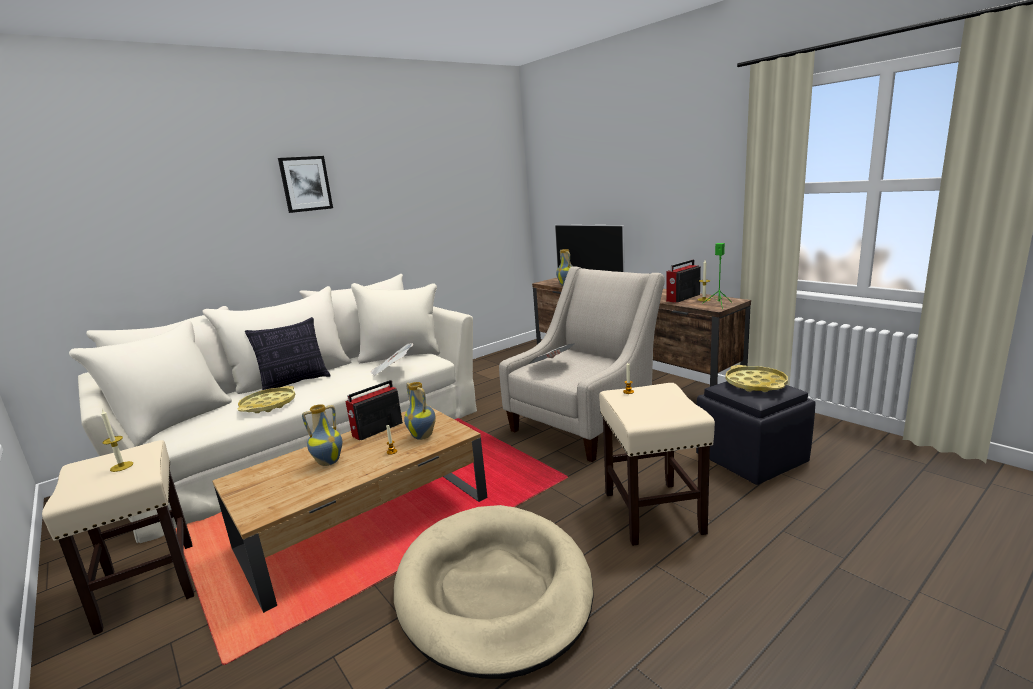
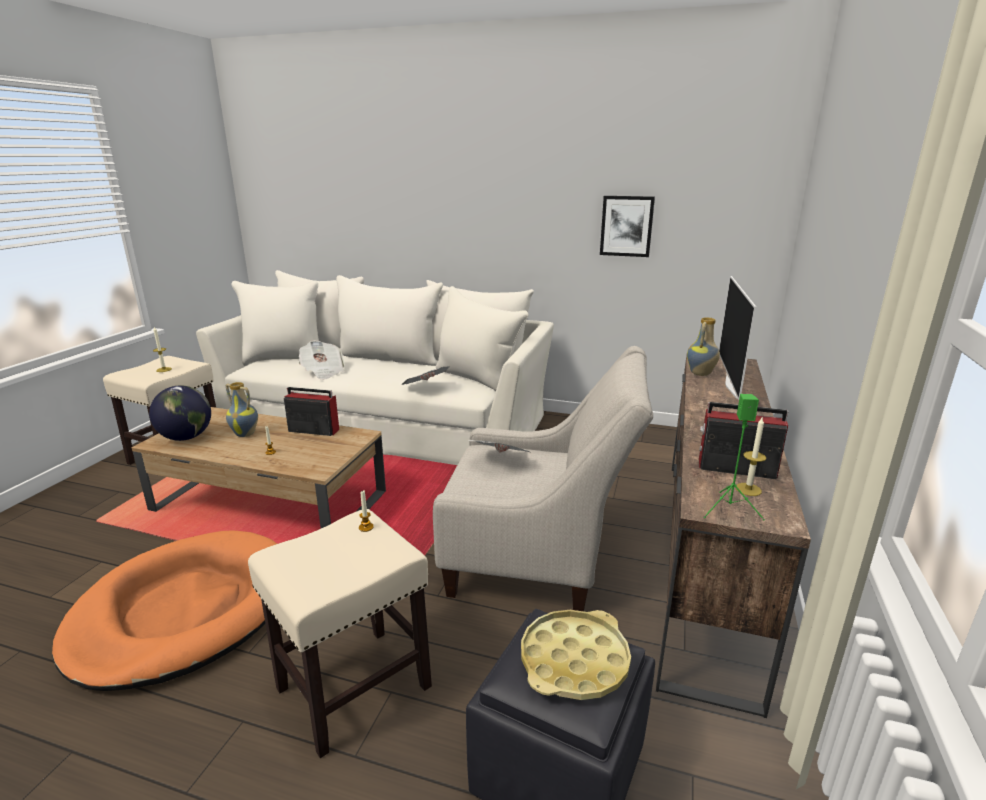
camera: 55 degrees right, 5 degrees up
(268, 405) = (323, 372): yellow tray -> newspaper
(278, 496) = (186, 437): none -> globe
(295, 383) = (373, 363): pillow -> none
(305, 184) = (468, 171): picture -> picture (626, 226)
(423, 436) = (307, 455): vase -> none
(494, 590) = (184, 611): beige dog bed -> orange dog bed

